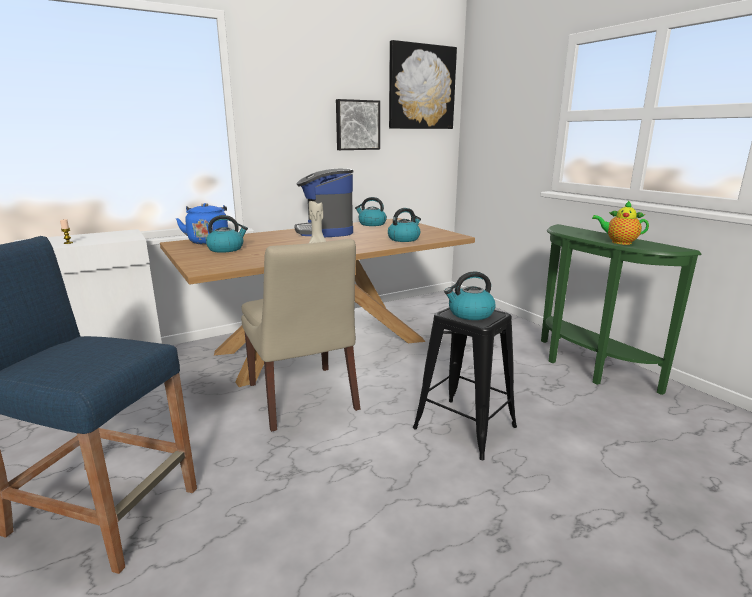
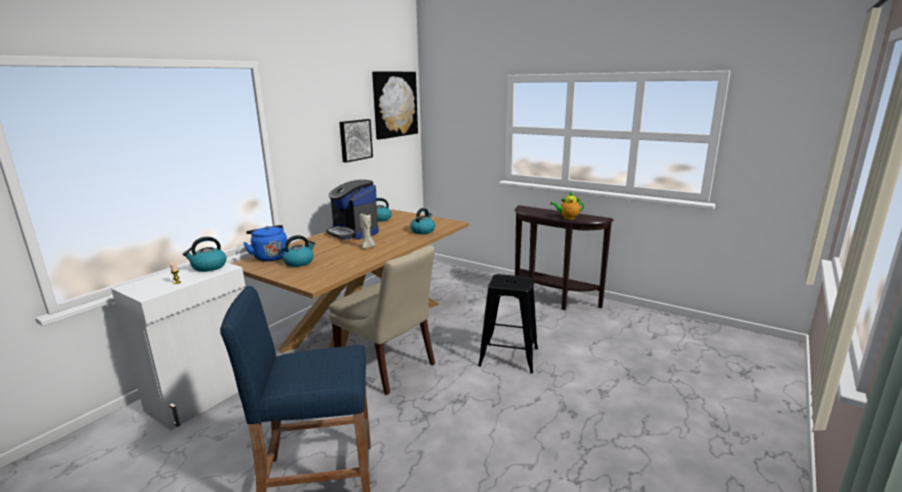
camera: 25 degrees left, 0 degrees up
(470, 314) = (509, 282): kettle -> kettle (208, 267)
(586, 368) = (552, 300): green console table -> brown console table

